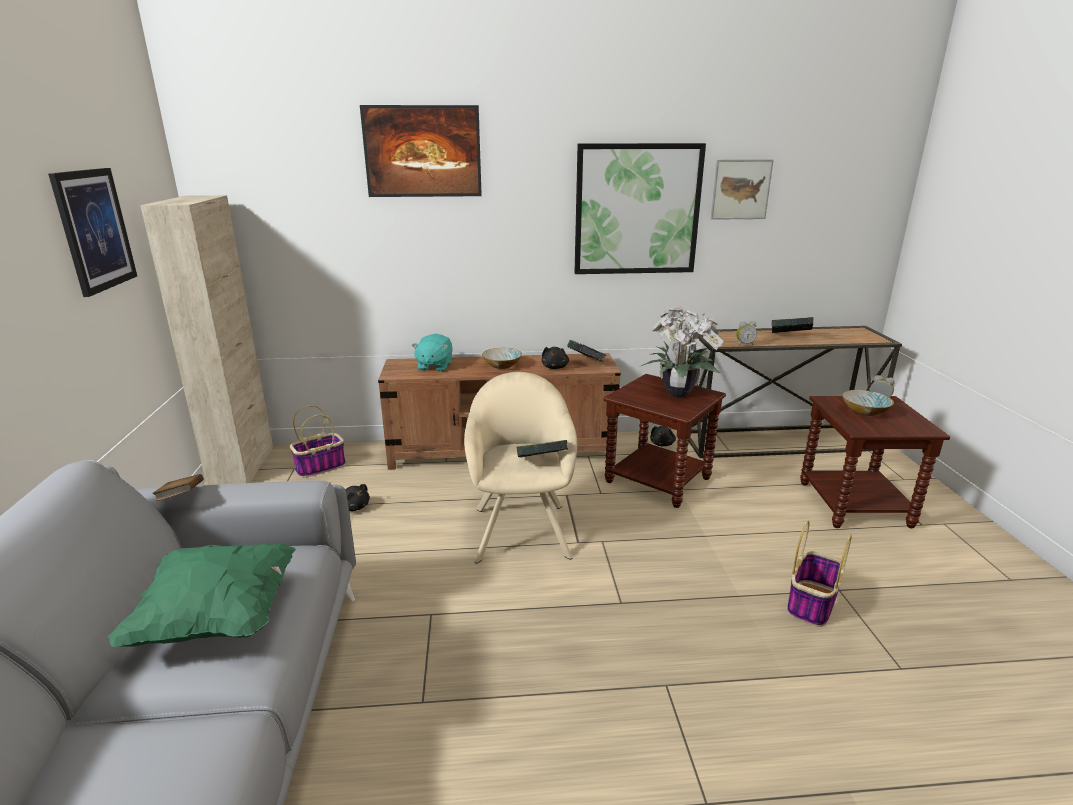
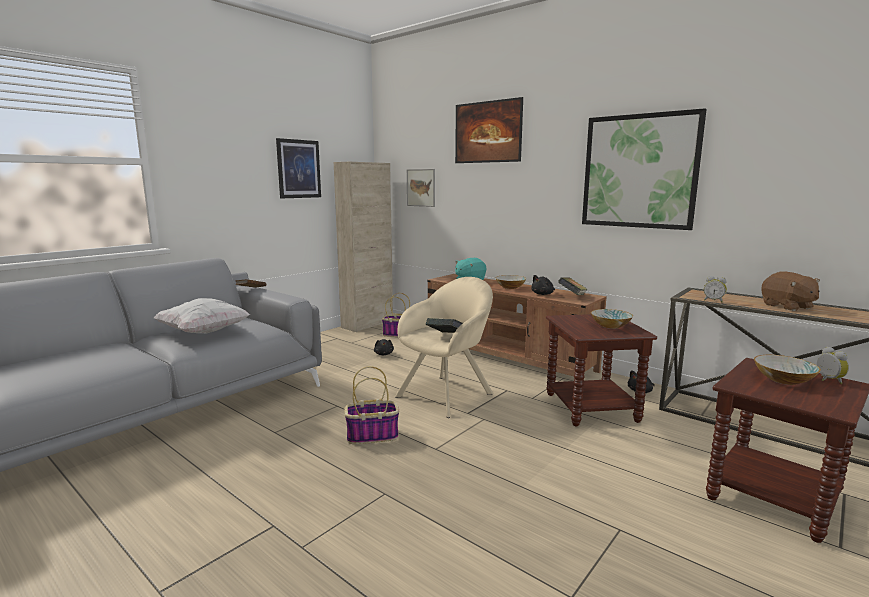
camera: 45 degrees right, 10 degrees down
(218, 617) = (204, 332): green pillow -> white pillow
(676, 392) = (611, 326): potted plant -> bowl
(741, 189) = (748, 151): picture -> picture (421, 187)
(789, 337) = (787, 306): book -> brown plush toy
(811, 603) = (574, 521): basket -> basket (373, 435)

